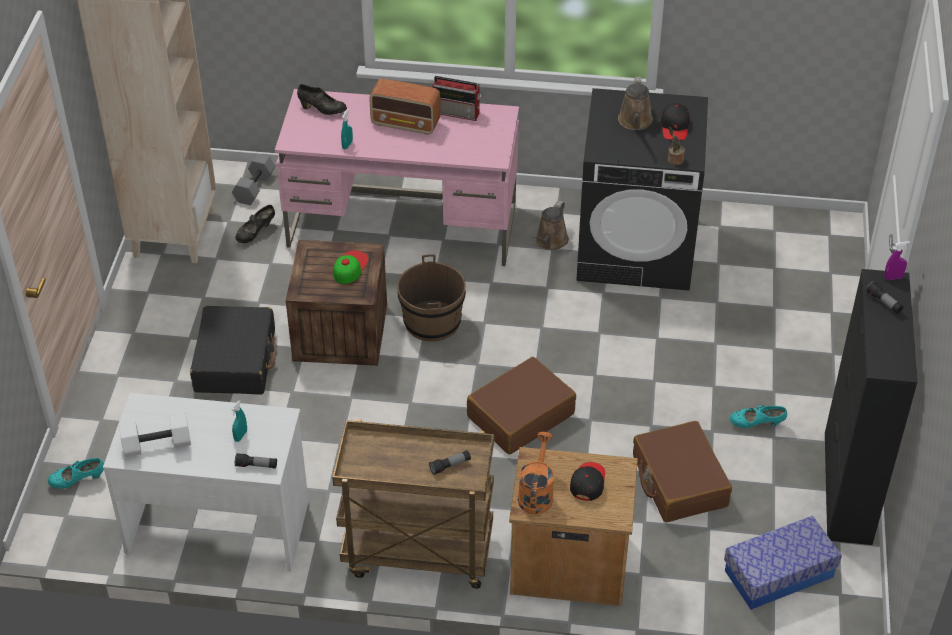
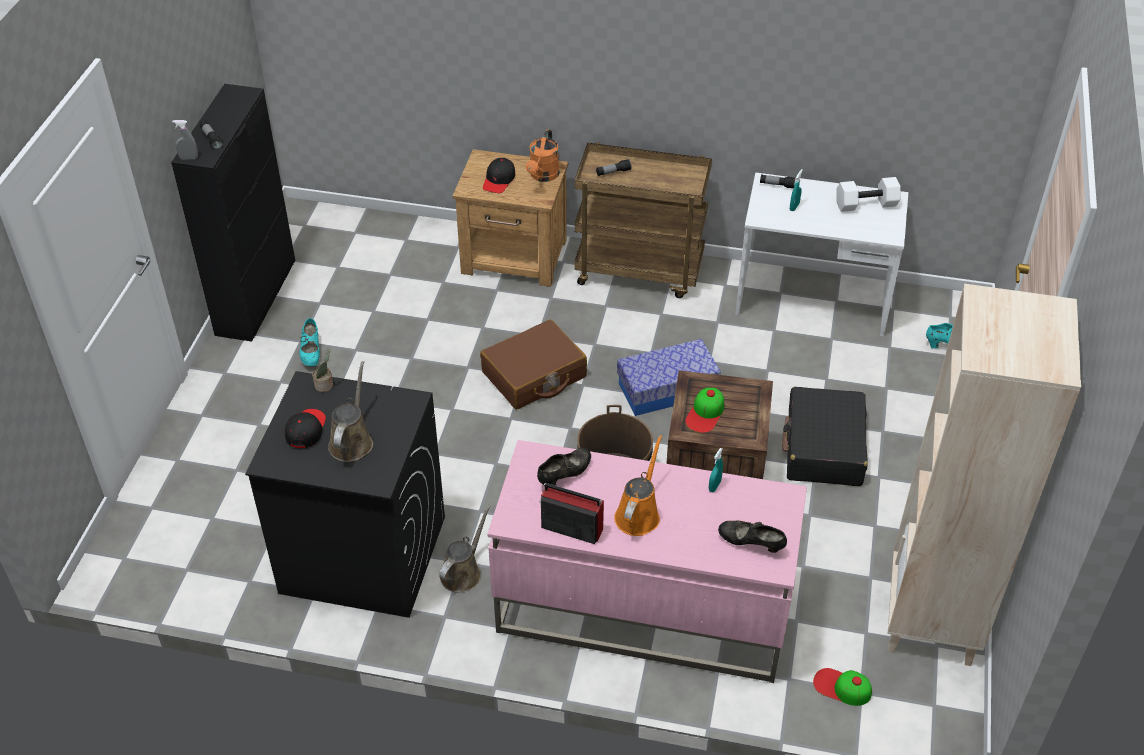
camera: 175 degrees left, 0 degrees up
(254, 187) = (842, 687): grey dumbbell -> cap
(256, 233) = (828, 611): black shoe -> black shoe (564, 475)
(406, 123) = (638, 514): radio -> orange watering can
(679, 481) = (402, 310): brown suitcase -> none
(756, 424) = (311, 353): turquoise shoe -> turquoise shoe turned 75 degrees clockwise
(778, 574) = (346, 240): storage box -> storage box (667, 389)
(893, 277) = (189, 158): purple spray bottle -> grey spray bottle

